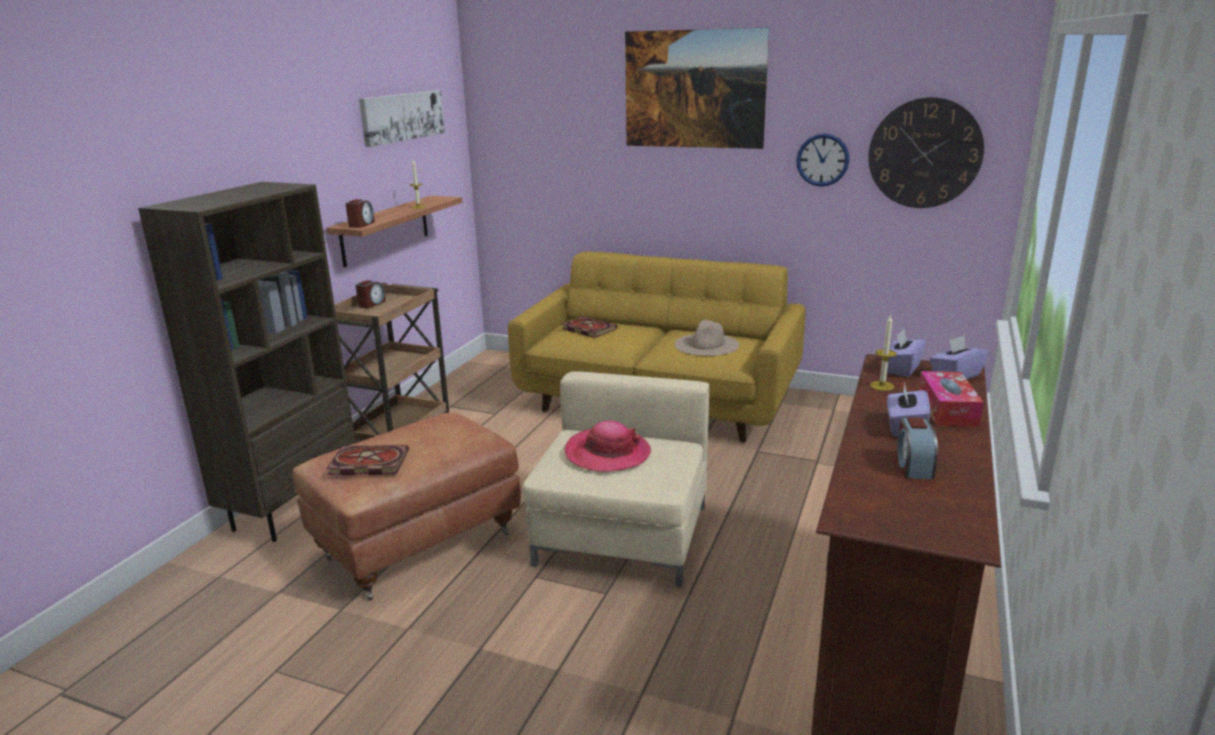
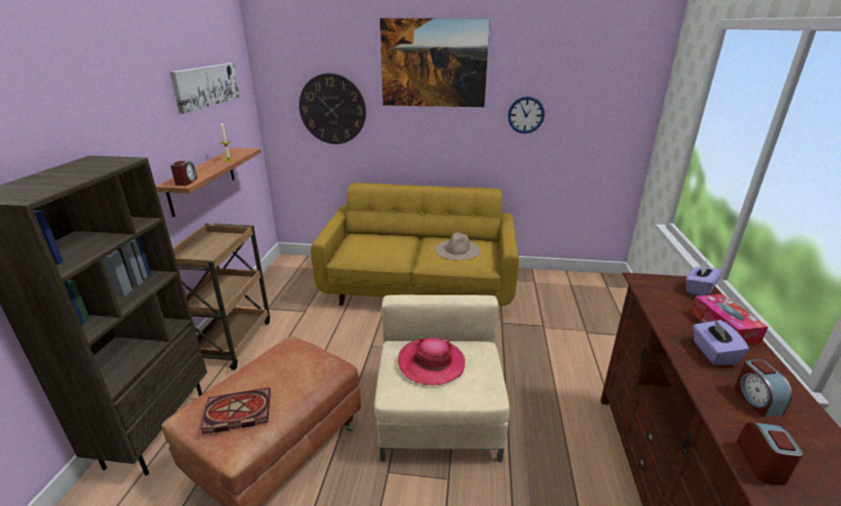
camera: 15 degrees left, 5 degrees up
(371, 304) = (201, 245): alarm clock -> alarm clock (762, 463)
(587, 329) = (367, 243): book -> none
(882, 386) = (660, 306): candle -> none
(901, 369) = (658, 286): purple tissue box -> none
(924, 153) = (595, 110): wall clock -> wall clock (332, 109)

